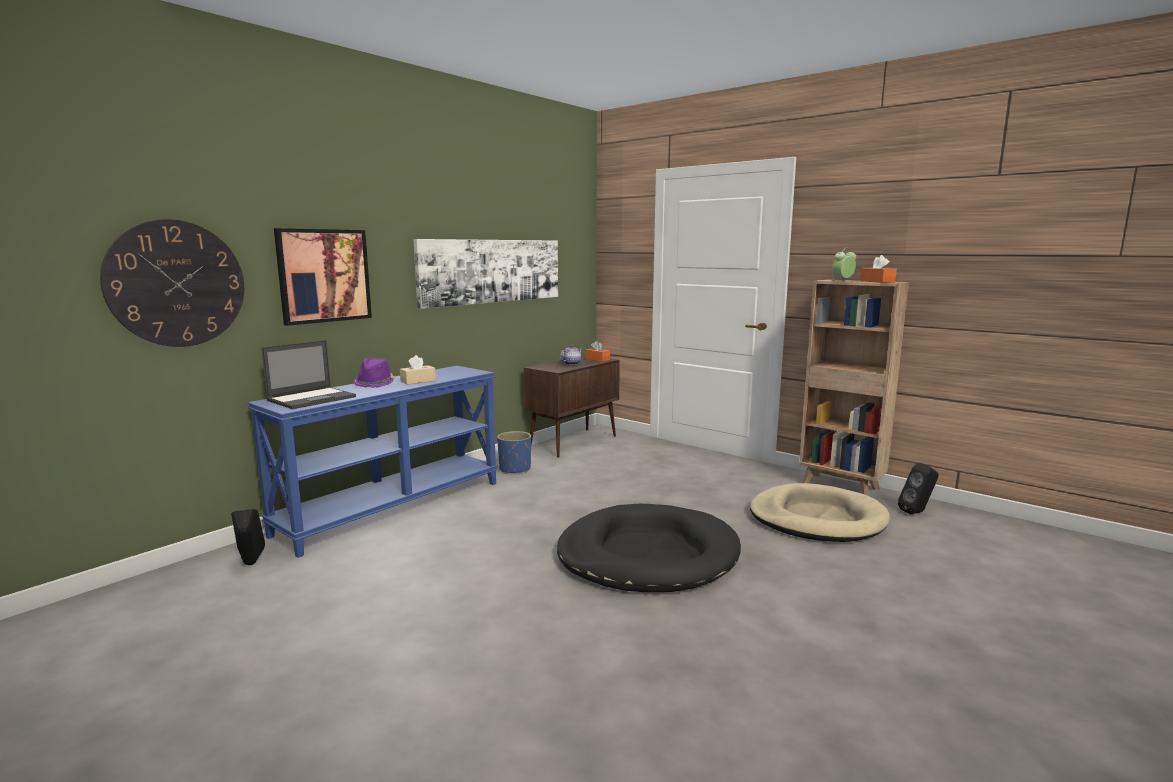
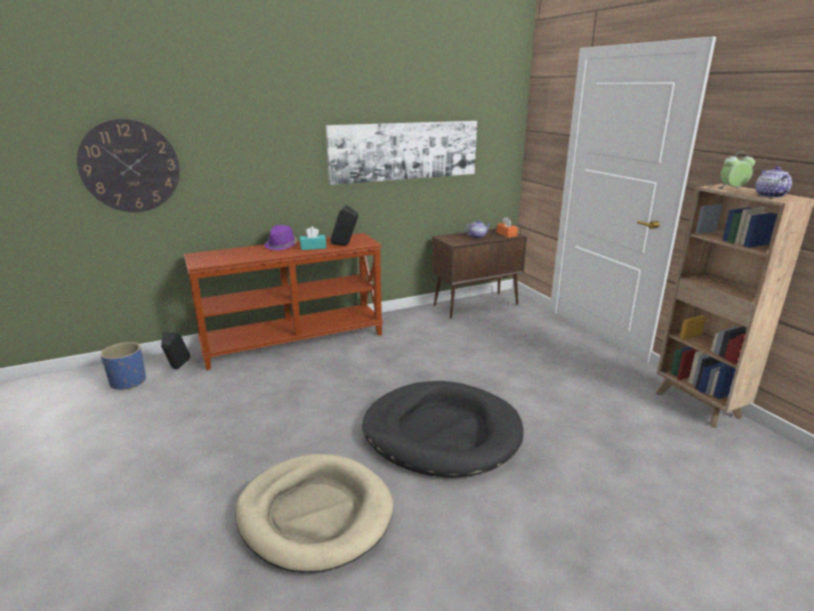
camera: 25 degrees right, 10 degrees up
(312, 398) = (224, 256): laptop -> none
(324, 275) = (245, 158): picture -> none
(392, 507) = (294, 341): blue console table -> brown console table
(418, 381) = (313, 247): beige tissue box -> turquoise tissue box
(515, 469) = (407, 323): blue planter -> blue planter (128, 382)
(816, 519) = (636, 436): beige dog bed -> beige dog bed (315, 514)
(877, 281) = (769, 196): orange tissue box -> teapot
(917, 512) = (762, 457): black speaker -> black speaker (345, 245)

